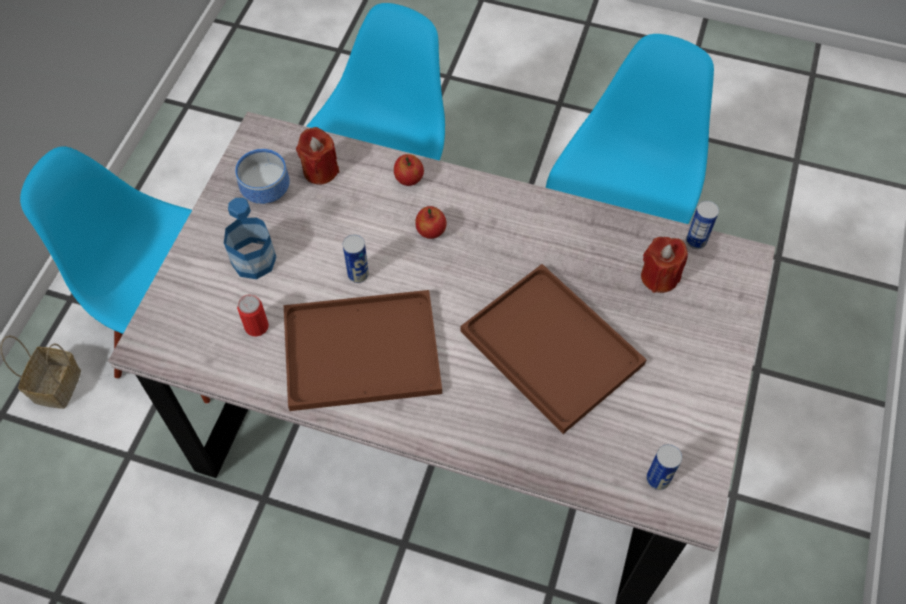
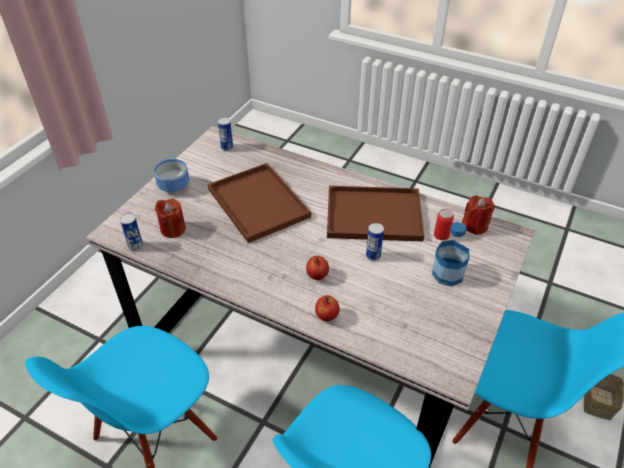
camera: 170 degrees left, 15 degrees down
(263, 189) = (446, 324): bowl -> bowl (175, 187)
(320, 170) = (399, 334): red candle -> red candle (475, 226)

